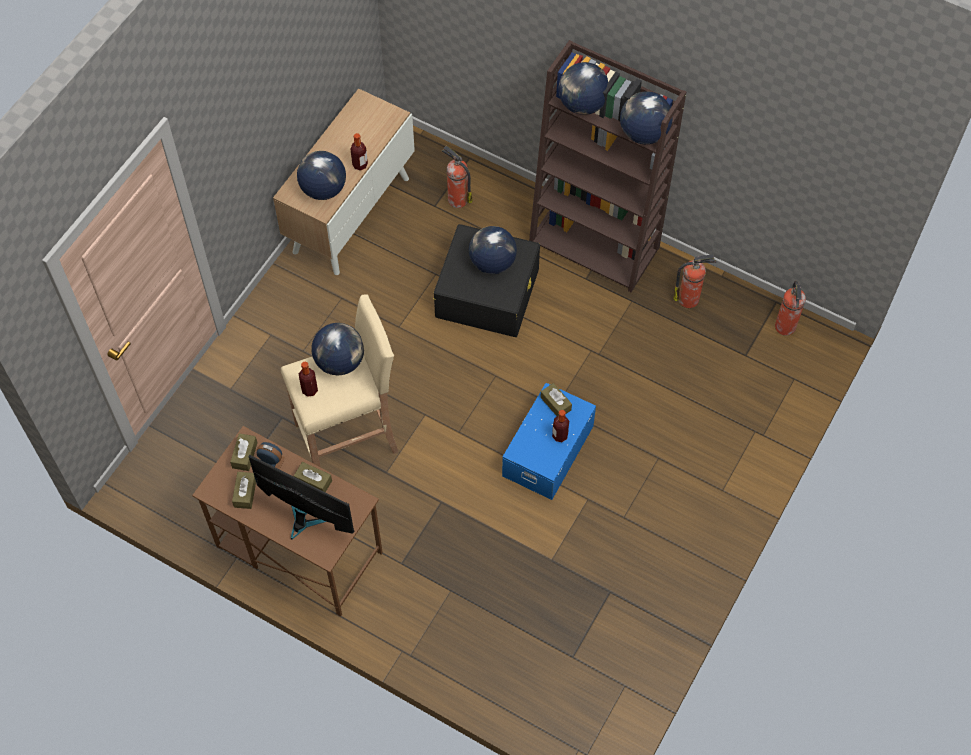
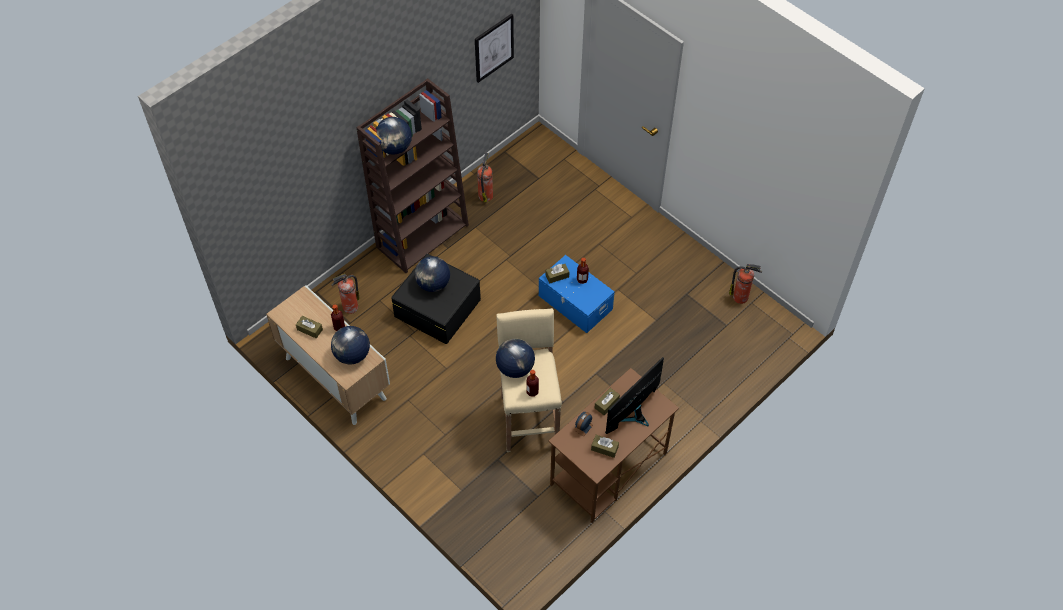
camera: 75 degrees left, 5 degrees down
(244, 455) = (573, 443): brown tissue box -> brown tissue box (310, 329)
(643, 134) = (433, 122): globe -> none
(785, 327) = (525, 152): fire extinguisher -> fire extinguisher (741, 297)
(808, 166) = (493, 47): none -> picture

